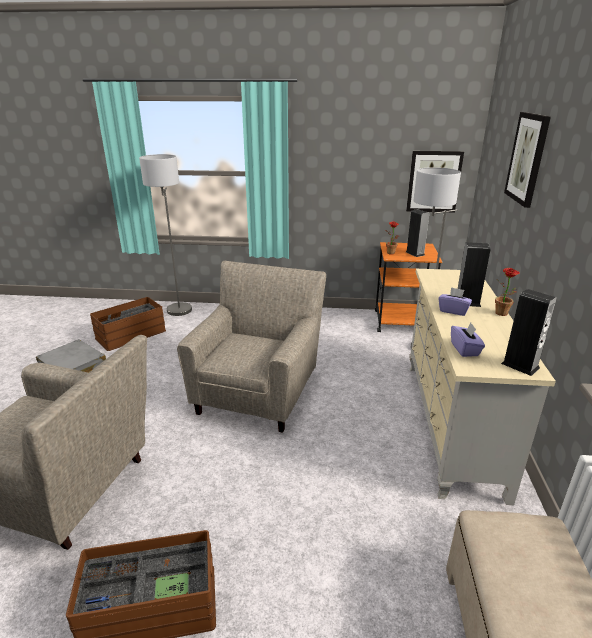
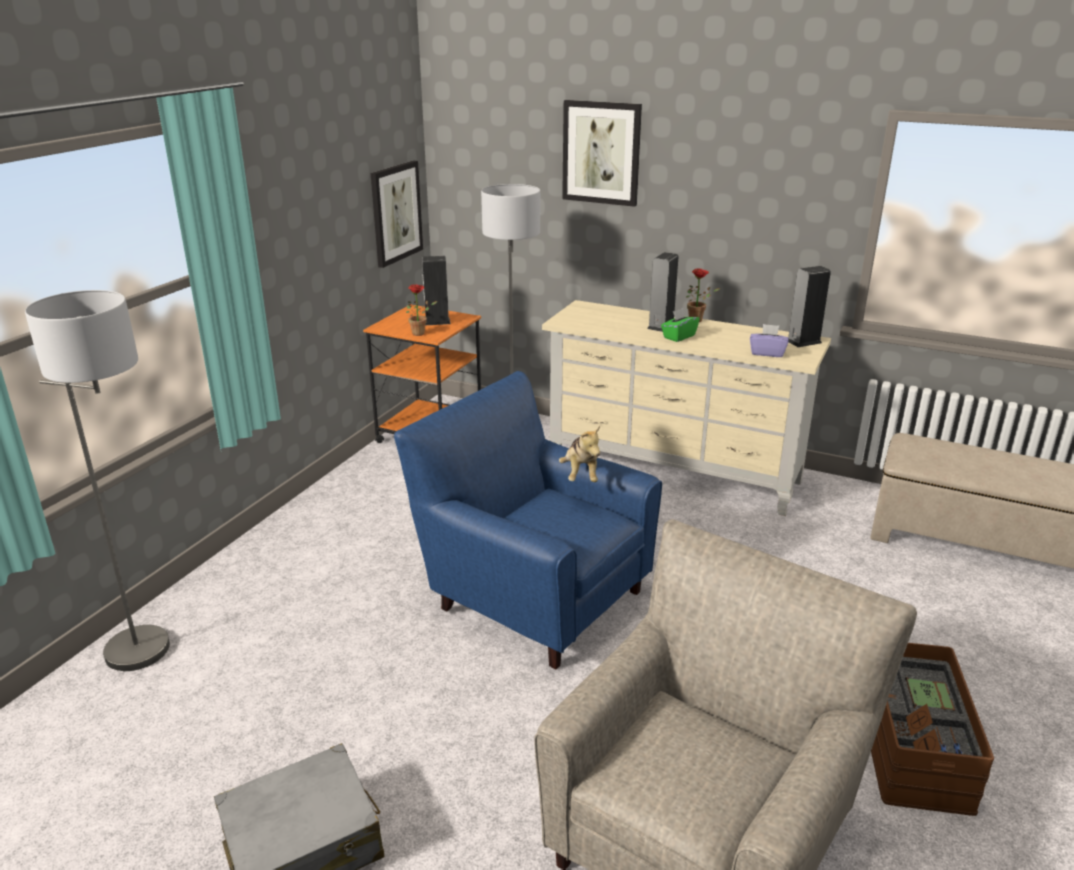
camera: 70 degrees left, 0 degrees up
(131, 335) = (186, 740): brown storage box -> none
(257, 394) = (535, 597): beige armchair -> blue armchair
(272, 335) = (581, 475): none -> plush toy
(453, 311) = (678, 336): purple tissue box -> green tissue box

